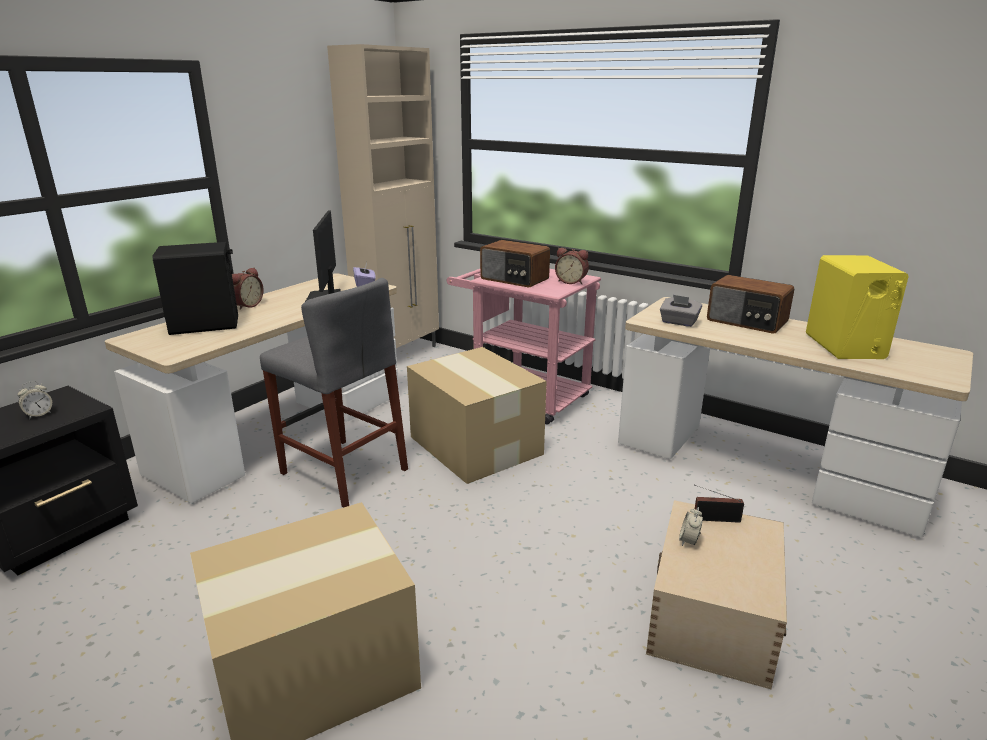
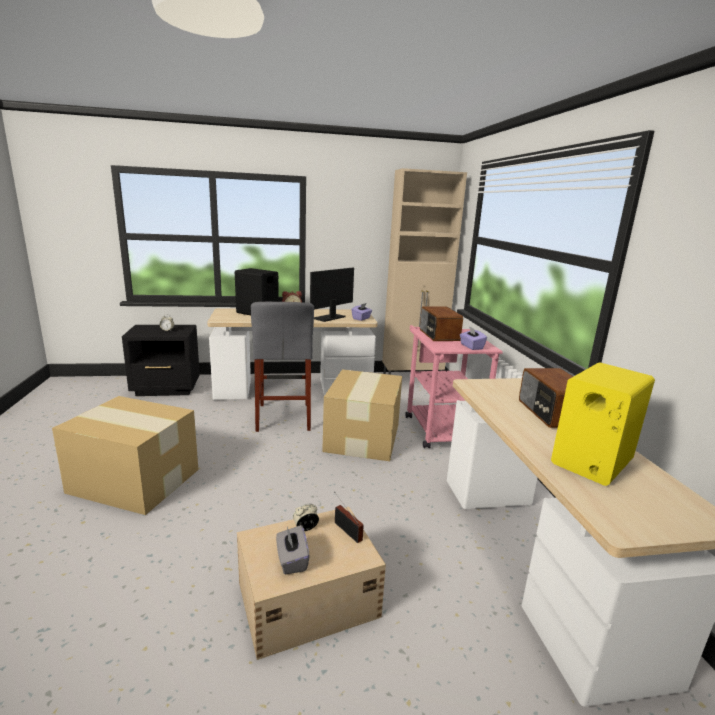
camera: 45 degrees right, 5 degrees down
(571, 281) = (471, 346): alarm clock -> purple tissue box
(678, 322) = (490, 393): grey tissue box -> grey tissue box (292, 560)

